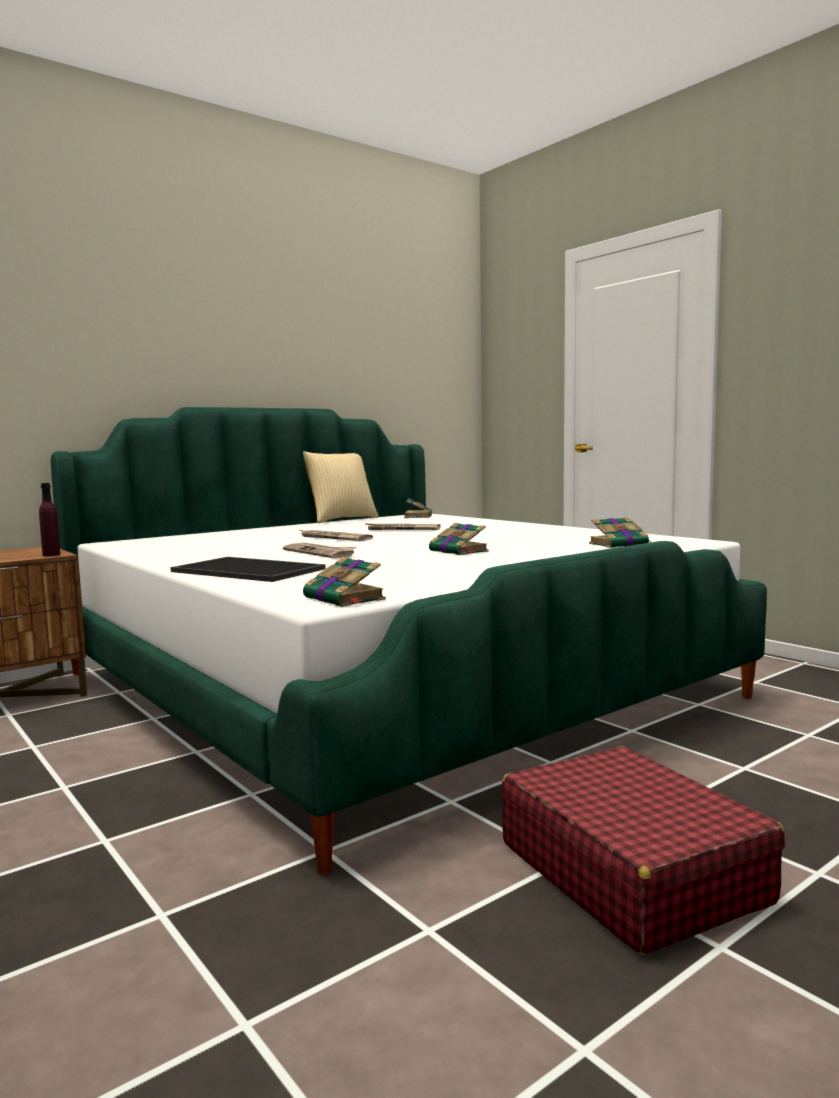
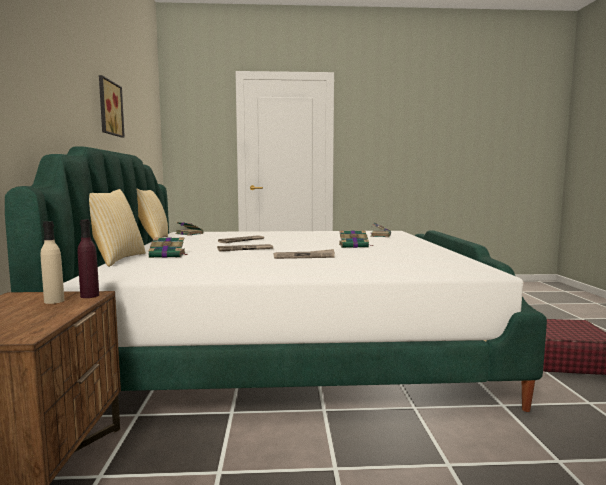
camera: 55 degrees left, 0 degrees up
(26, 554) = (54, 301): none -> beige bottle
(201, 532) = (115, 259): none -> pillow
(250, 570) = (347, 269): tray -> none
(295, 353) = (108, 108): none -> picture
(345, 599) = (477, 269): book -> book (168, 255)

